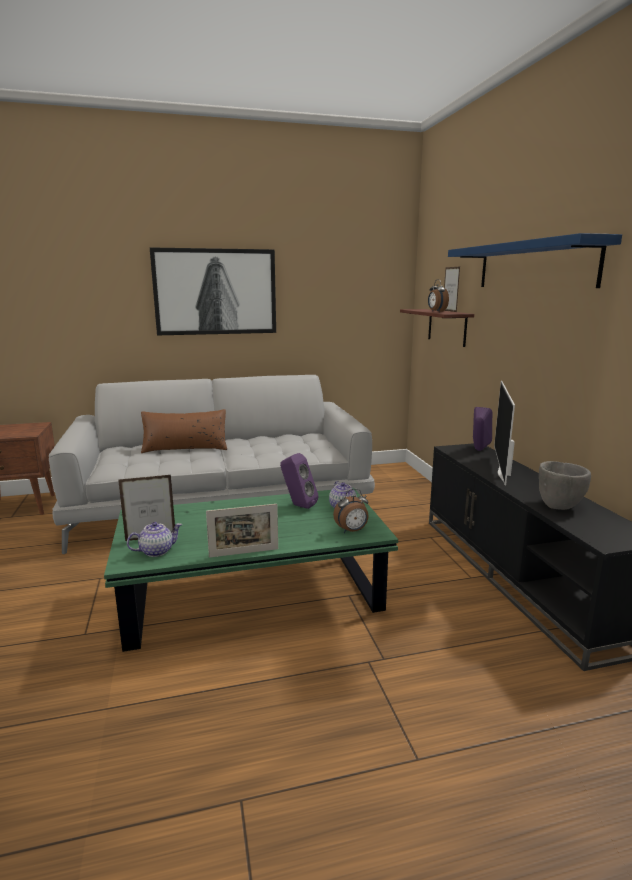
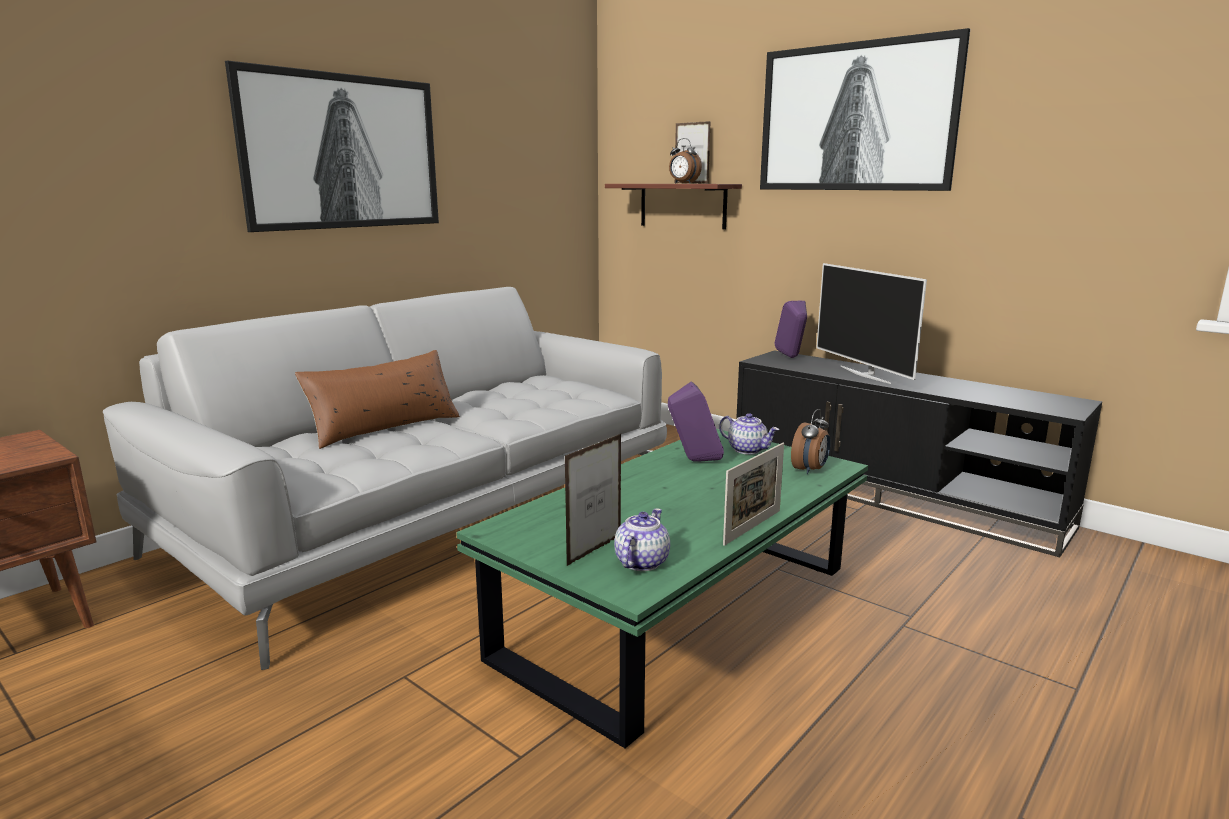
camera: 35 degrees left, 0 degrees up
(534, 265) = (855, 117): blue shelf -> picture
(559, 505) = (970, 391): grey bowl -> none

